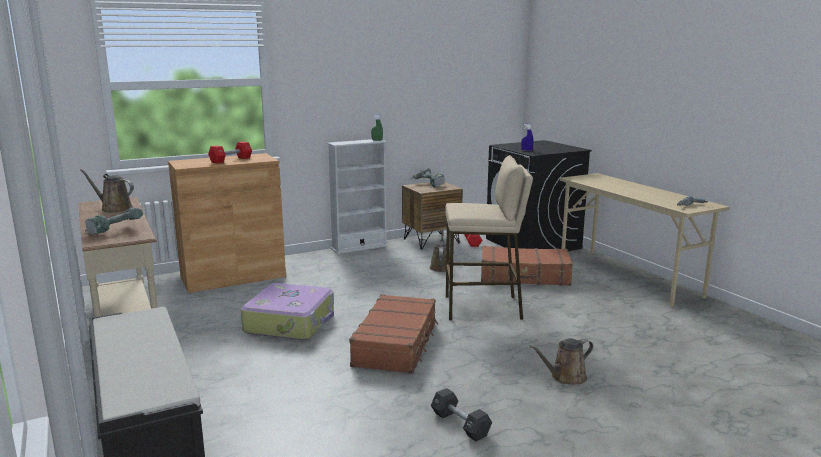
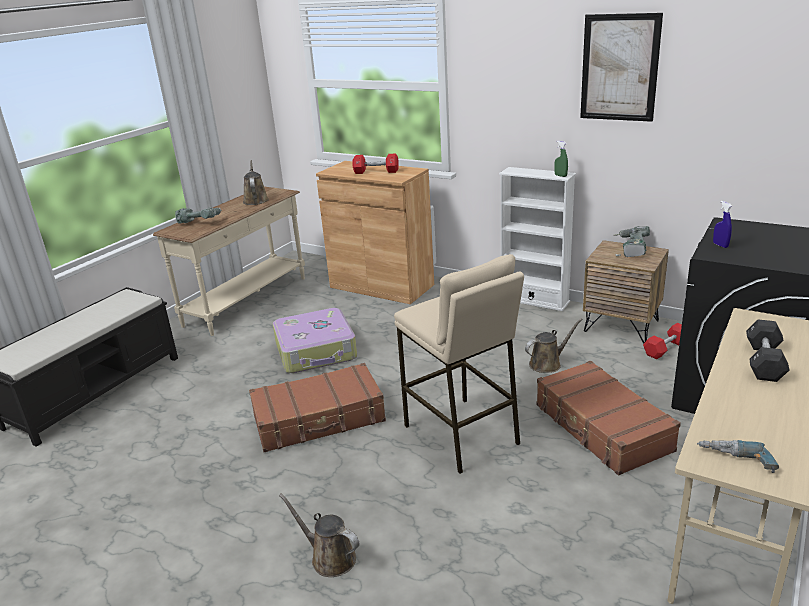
camera: 60 degrees right, 10 degrees up
(401, 61) = (619, 68): none -> picture
(460, 424) = (185, 518): black dumbbell -> black dumbbell (764, 362)

